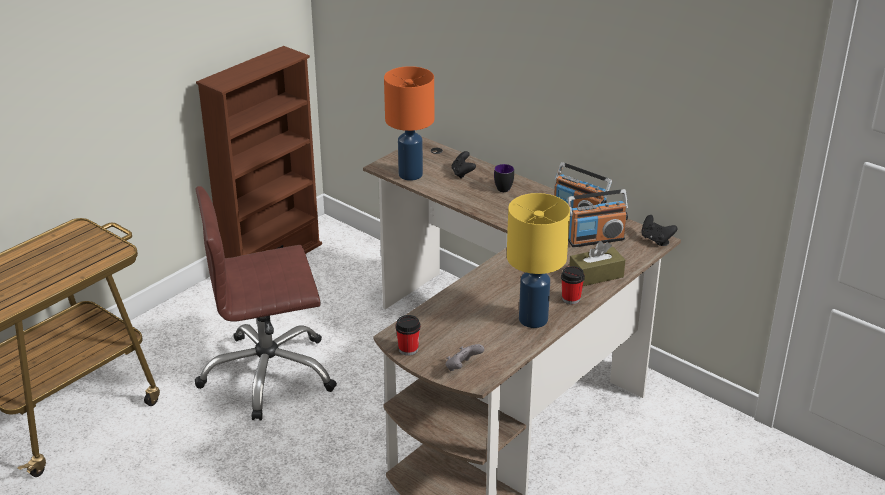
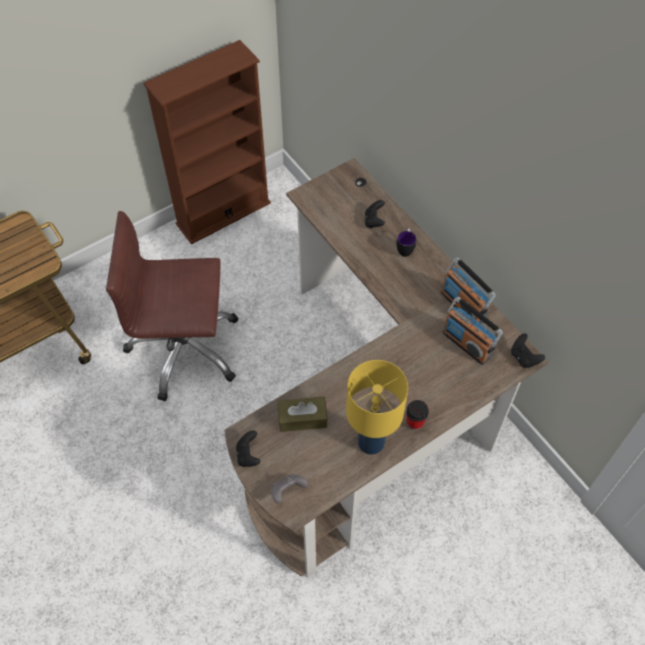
camera: 15 degrees right, 25 degrees up
(408, 349) = (248, 455): cup -> black game controller
(410, 175) = (325, 213): orange table lamp -> none
(595, 239) = (467, 344): radio -> radio turned 45 degrees clockwise
(596, 275) = (449, 395): brown tissue box -> brown tissue box (302, 418)

